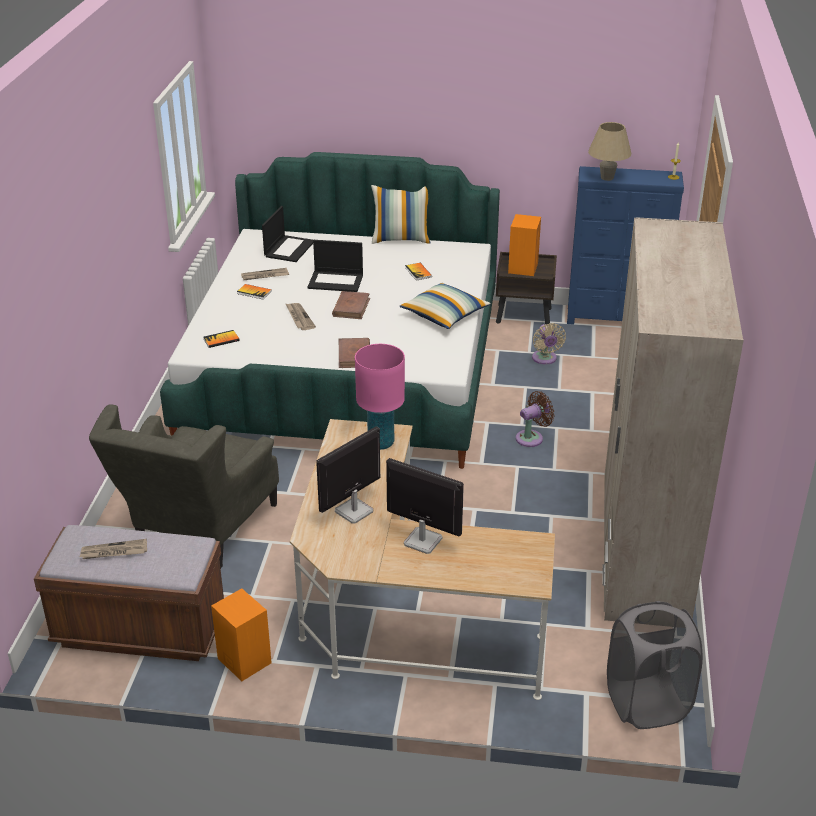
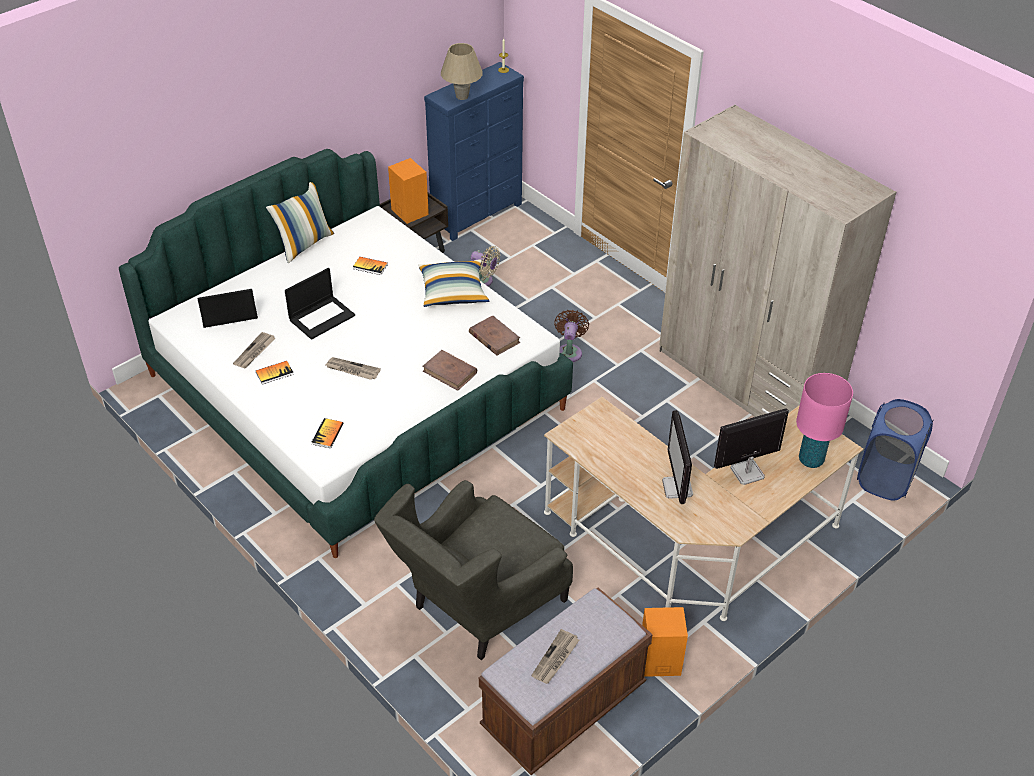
camera: 50 degrees left, 10 degrees up
(197, 533) = (477, 608): grey armchair -> grey armchair turned 75 degrees clockwise
(289, 249) = (228, 312): laptop -> laptop turned 75 degrees counterclockwise
(351, 307) = (375, 332): brown book -> brown book (494, 337)
(380, 443) = (607, 425): pink table lamp -> pink table lamp (810, 460)
(647, 703) = (885, 479): grey laundry basket -> blue laundry basket

